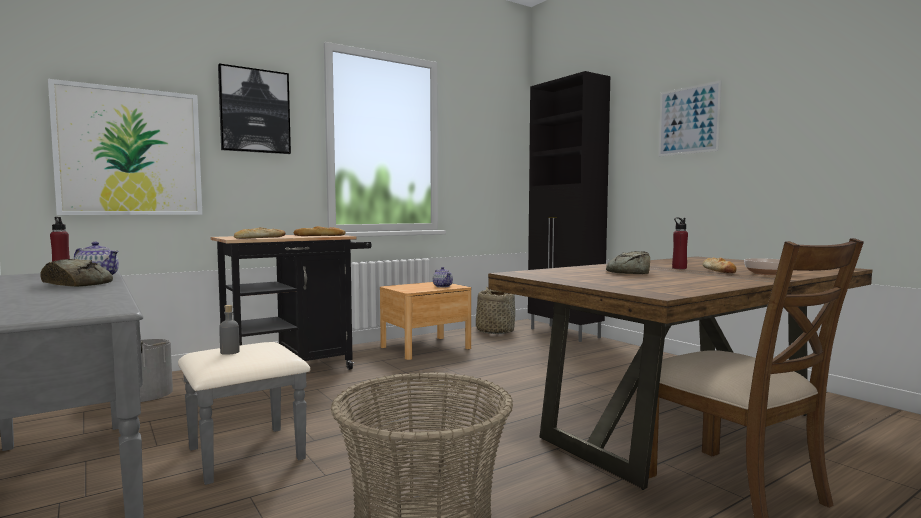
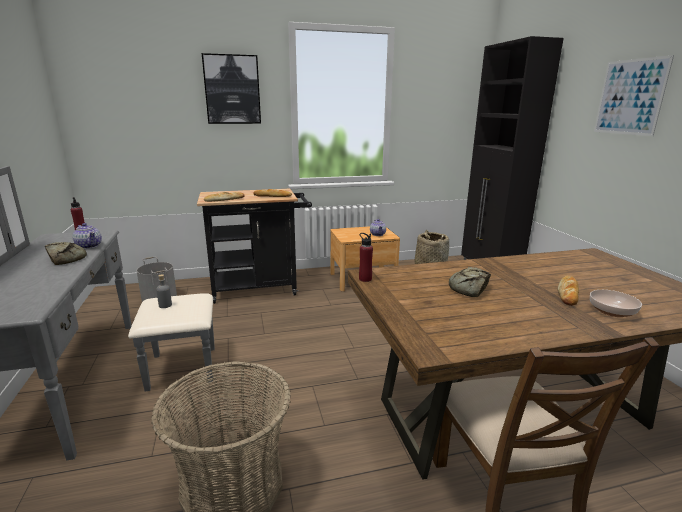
camera: 20 degrees right, 15 degrees up
(130, 152) = (145, 129): picture -> none
(679, 268) = (534, 281): red bottle -> red bottle (365, 279)

